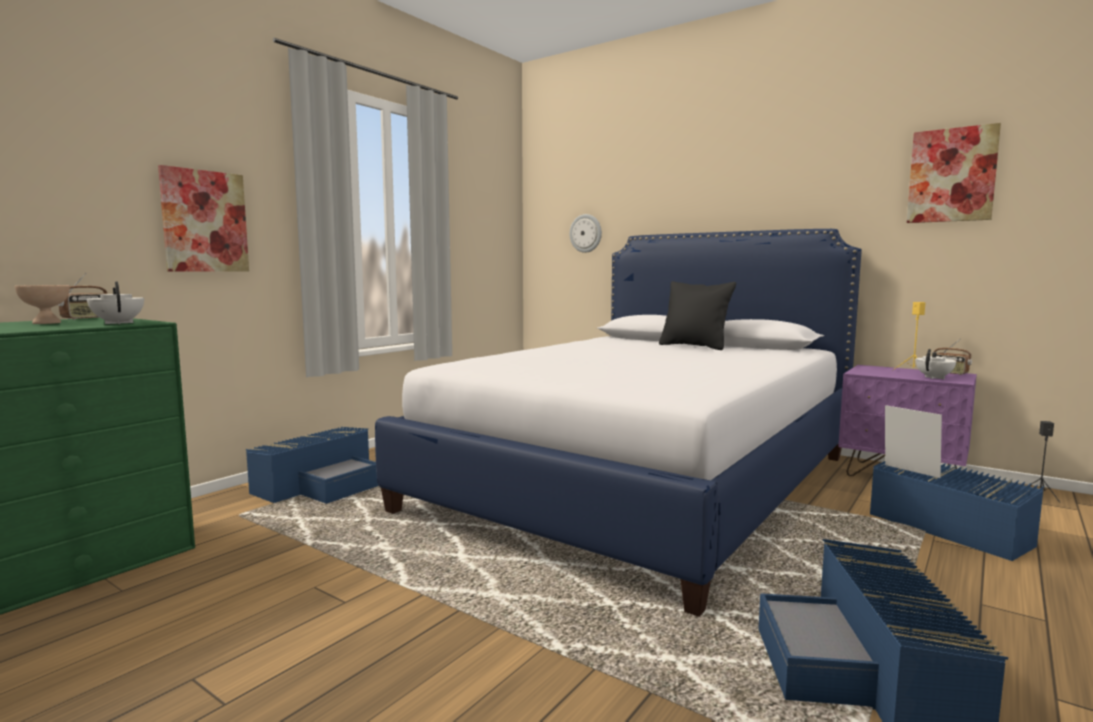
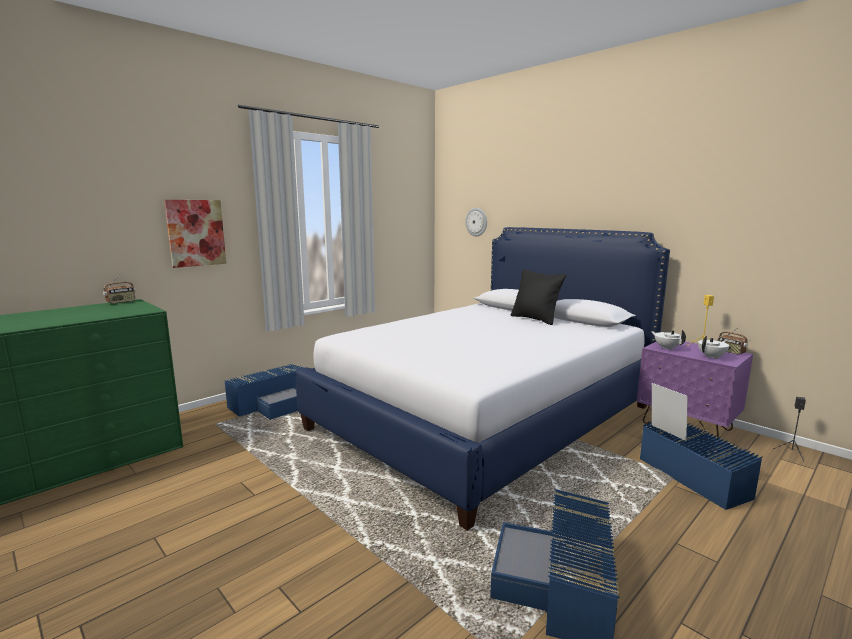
camera: 10 degrees right, 5 degrees up
(46, 323) = (94, 309): beige bowl -> none
(118, 323) = (133, 311): white teapot -> white teapot (666, 348)
(951, 175) = (744, 194): picture -> none

